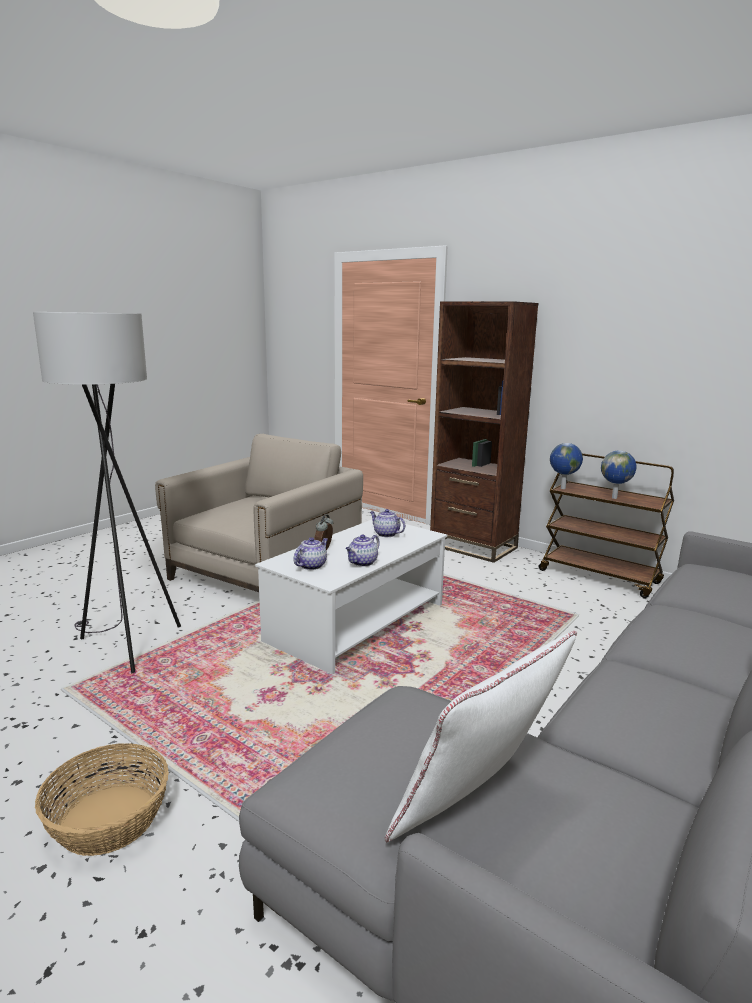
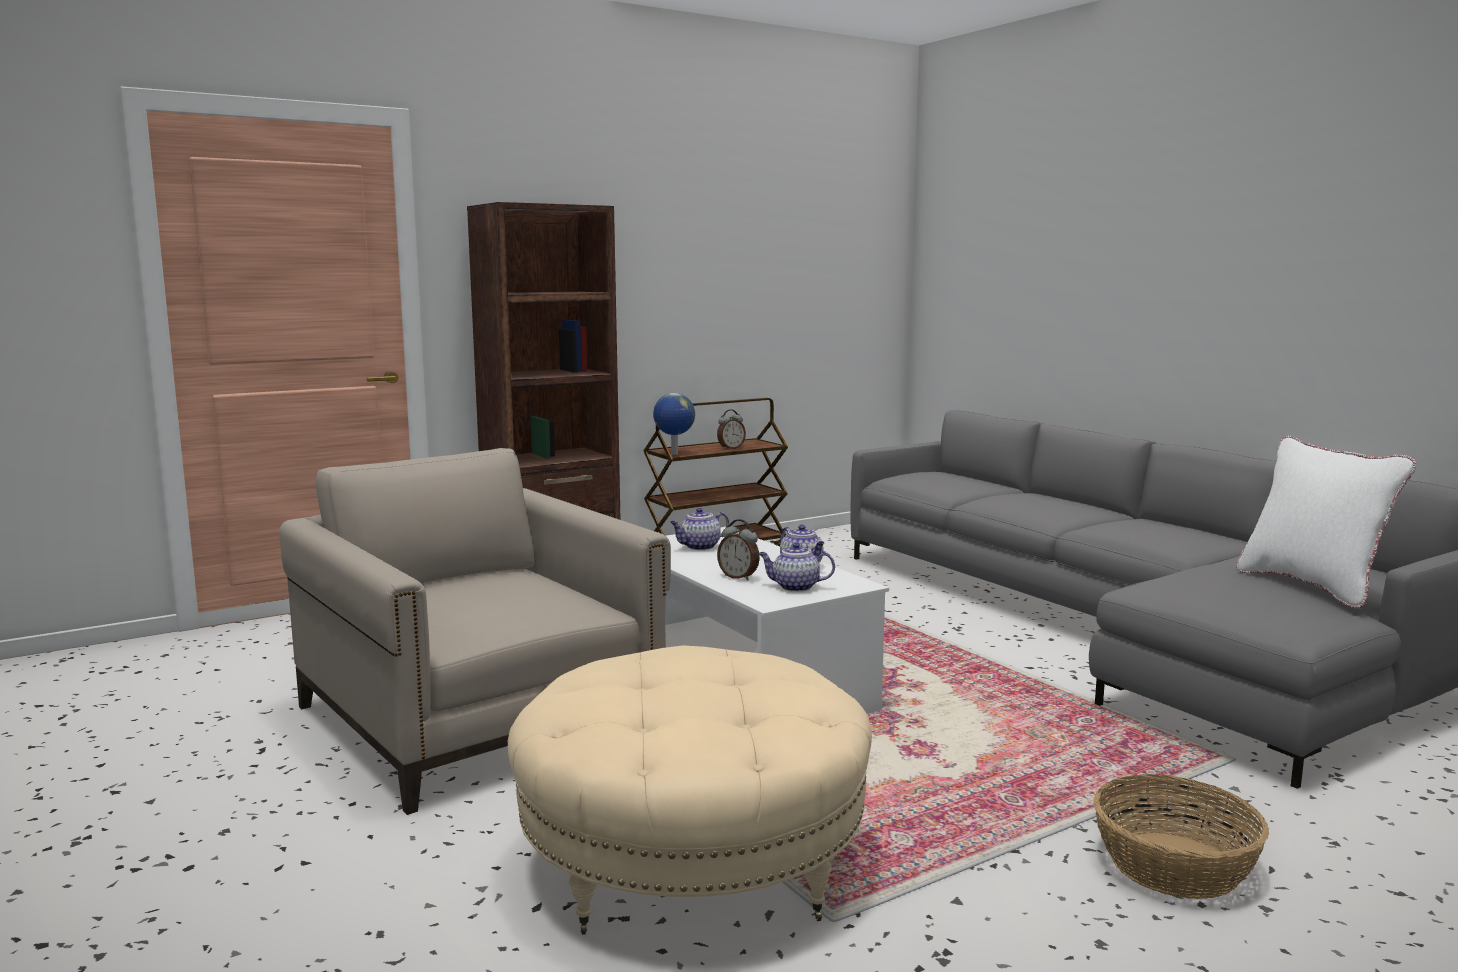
camera: 70 degrees left, 5 degrees down
(124, 645) = (693, 861): grey floor lamp -> beige ottoman
(311, 565) = (795, 587): teapot -> teapot turned 45 degrees counterclockwise
(615, 498) = (730, 448): globe -> alarm clock

